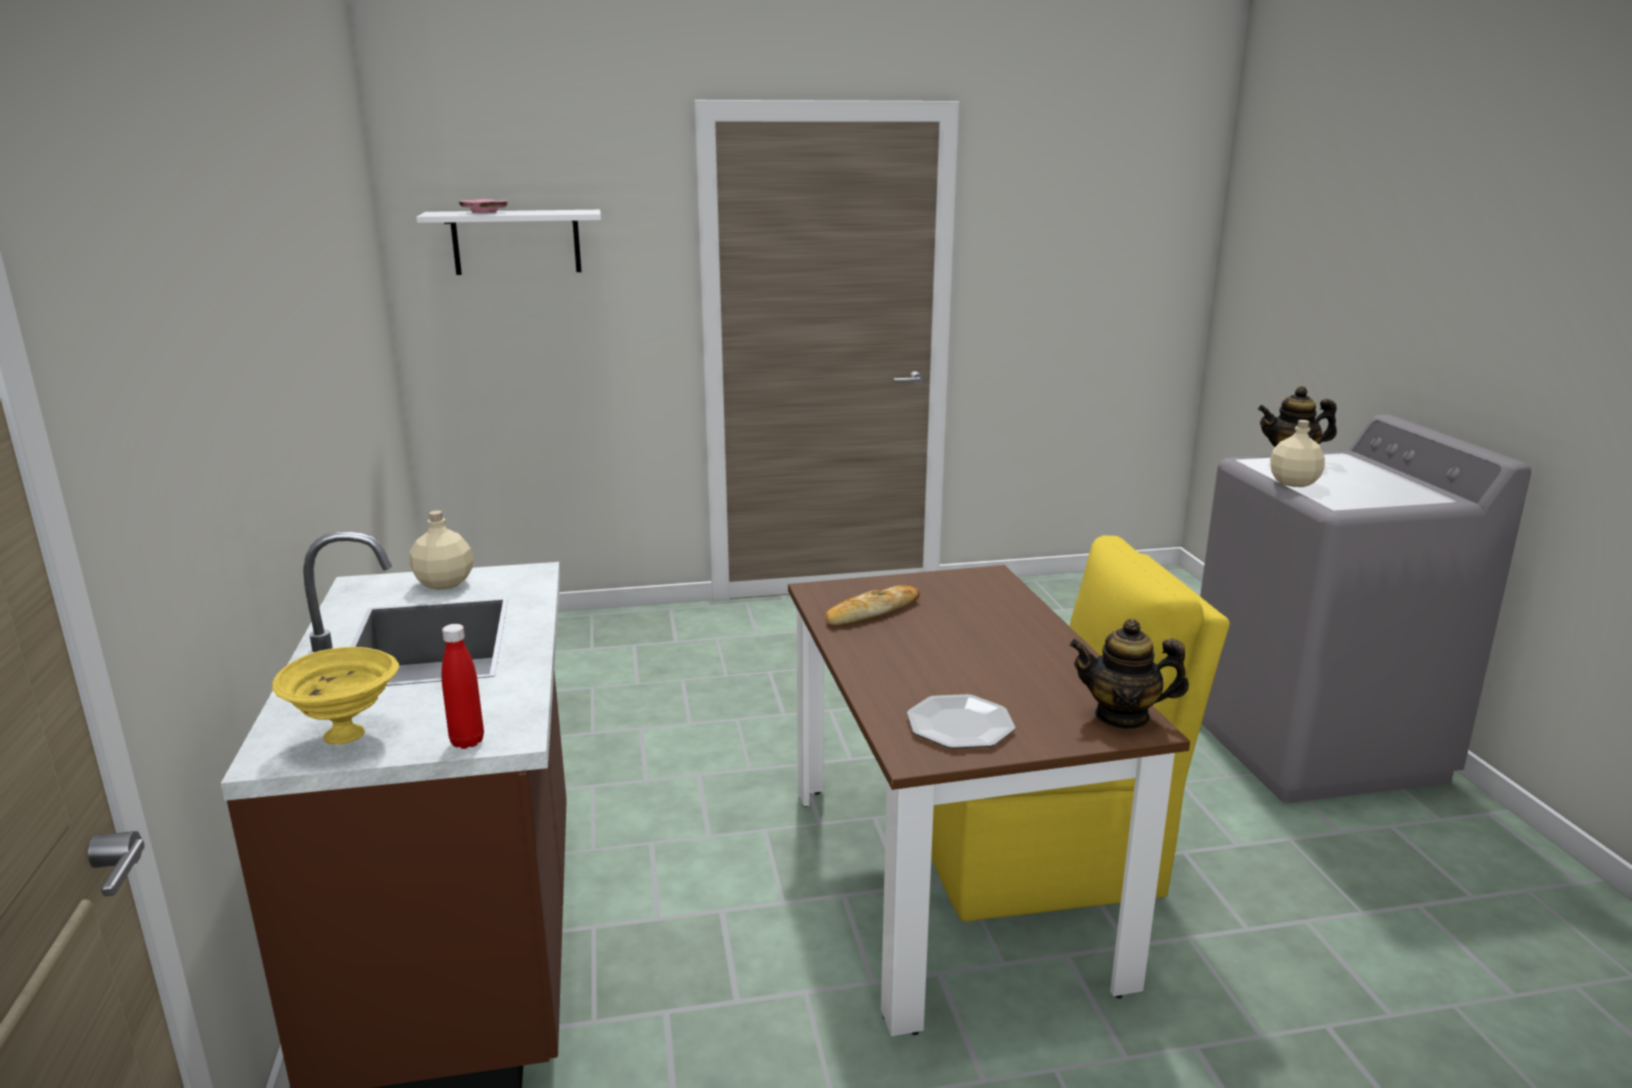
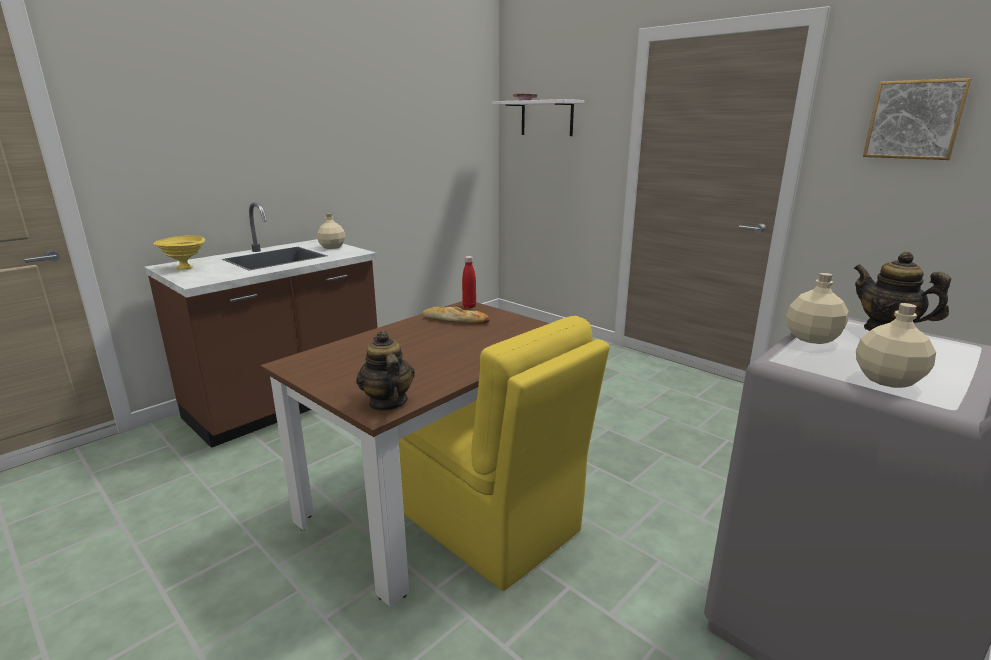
camera: 55 degrees right, 0 degrees up
(467, 741) = (187, 279): red bottle -> red bottle (469, 306)
(960, 725) = (334, 365): plate -> none
(1058, 234) = (915, 120): none -> picture
(1396, 496) = (887, 380): none -> beige bottle

